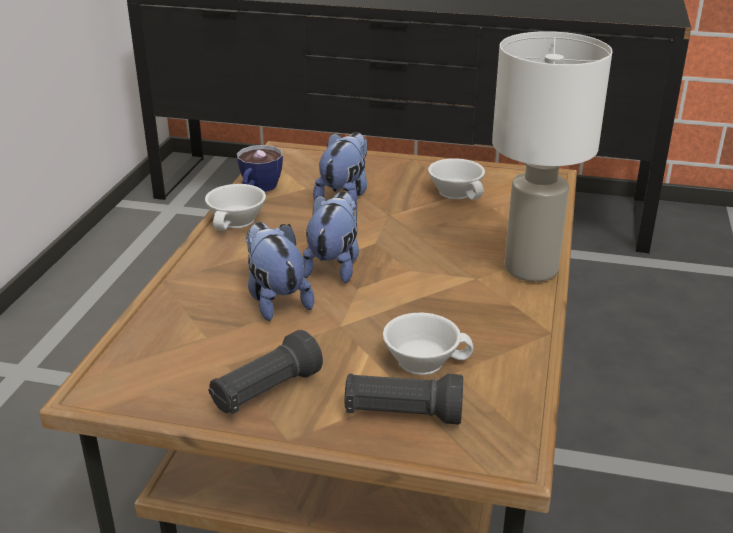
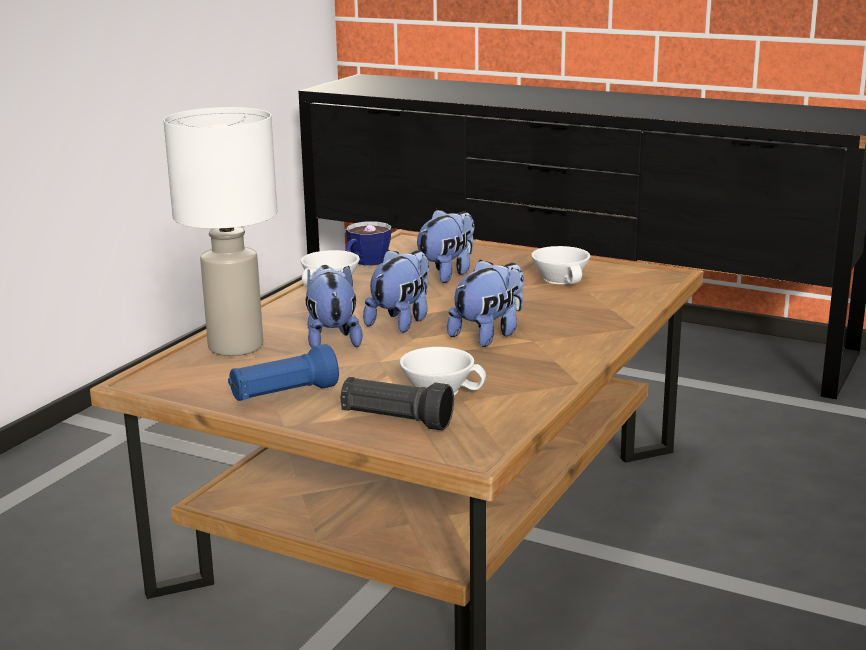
camera: 15 degrees right, 10 degrees down
(266, 392) = (283, 394): black flashlight -> blue flashlight
(430, 275) = (489, 335): none -> plush toy
(529, 269) = (591, 338): white table lamp -> white table lamp (234, 347)

